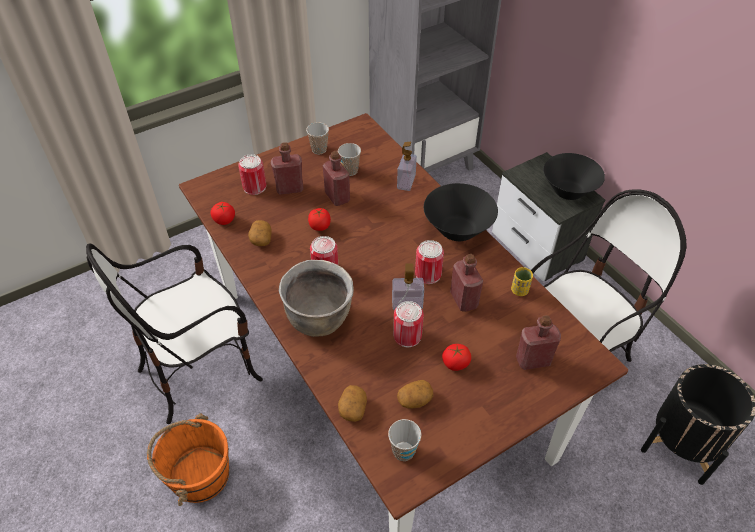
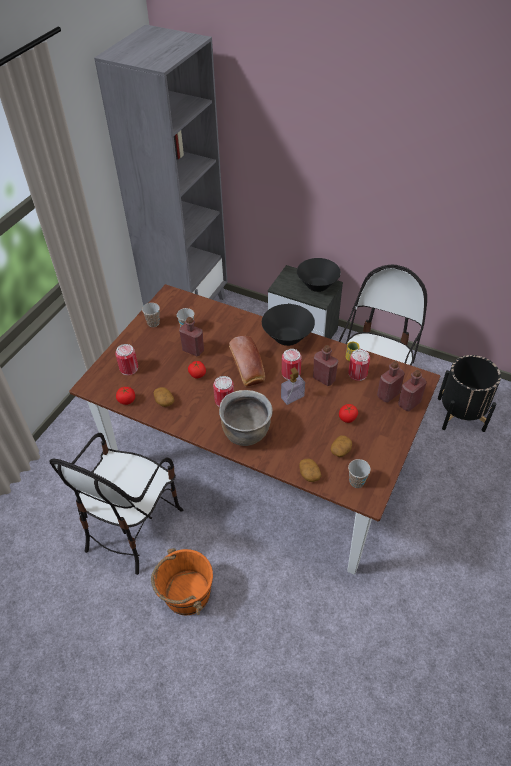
camera: 30 degrees left, 0 degrees up
(289, 189) = (155, 359): red bottle -> red bottle (409, 403)
(380, 247) = (248, 370): none -> bread
(406, 182) = (231, 320): soap dispenser -> none
(407, 336) = (307, 416): can -> can (357, 374)

